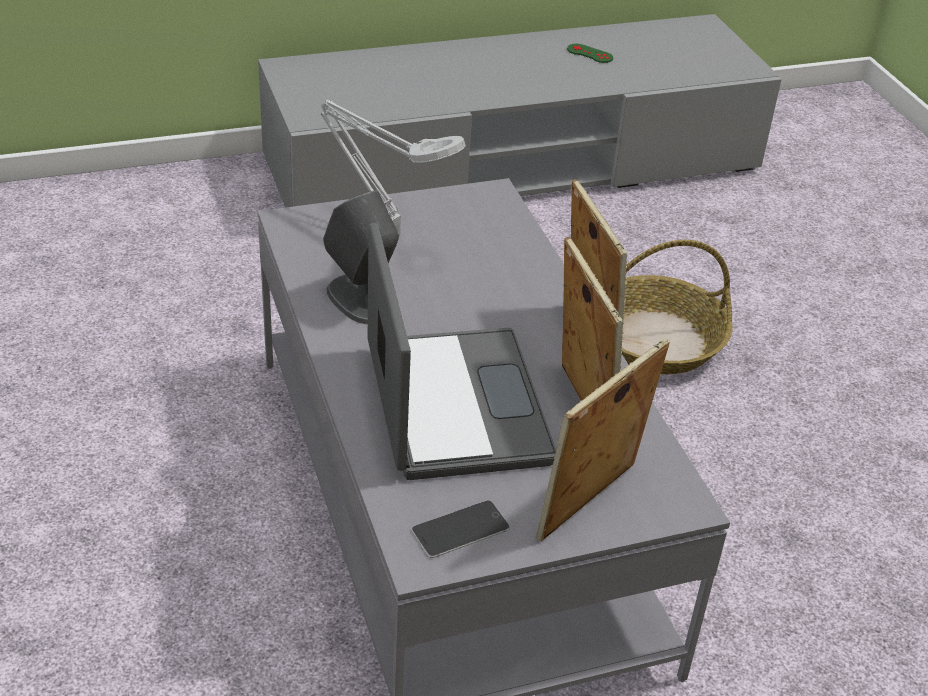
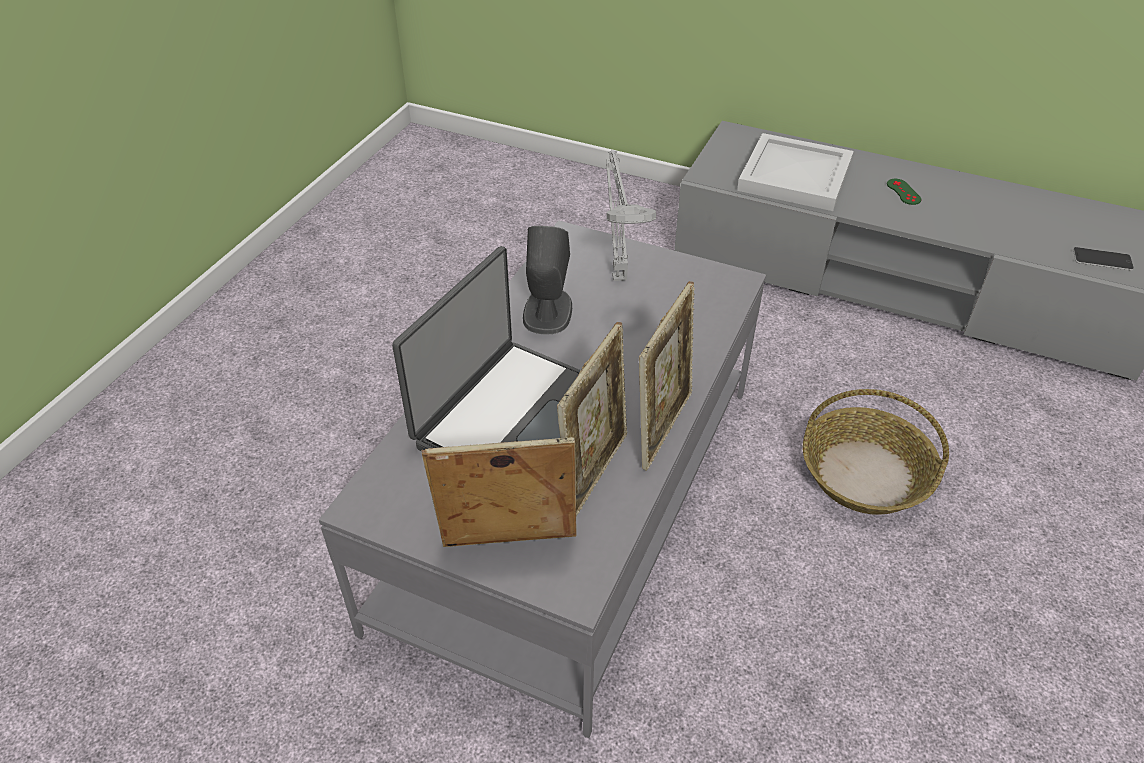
camera: 45 degrees right, 5 degrees up
(393, 87) = (797, 176): none -> white tray
(460, 529) = (406, 503): phone -> phone (1102, 259)
(590, 53) = (1002, 209): green game controller -> green game controller (903, 192)

